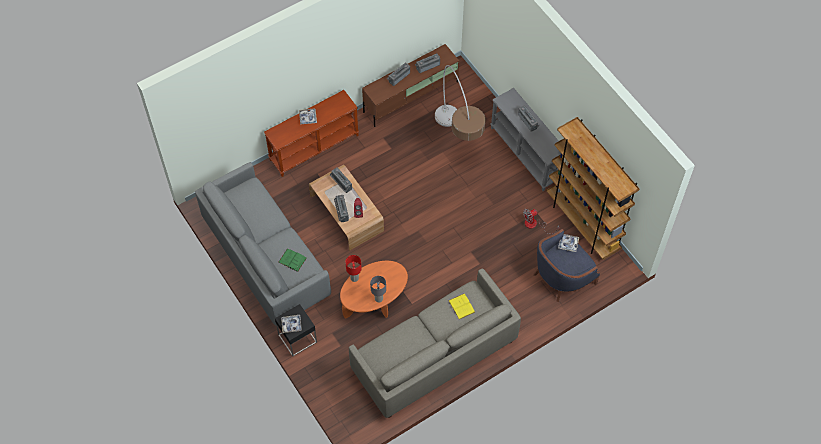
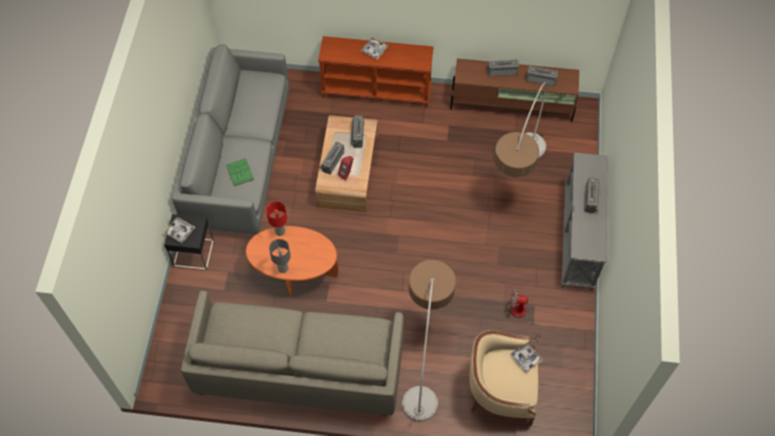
camera: 40 degrees right, 0 degrees up
(461, 306) = (352, 337): yellow book -> none
(502, 292) = (424, 358): none -> floor lamp
(562, 276) = (501, 389): blue armchair -> beige armchair
(582, 224) = (572, 352): brown bookcase -> none

